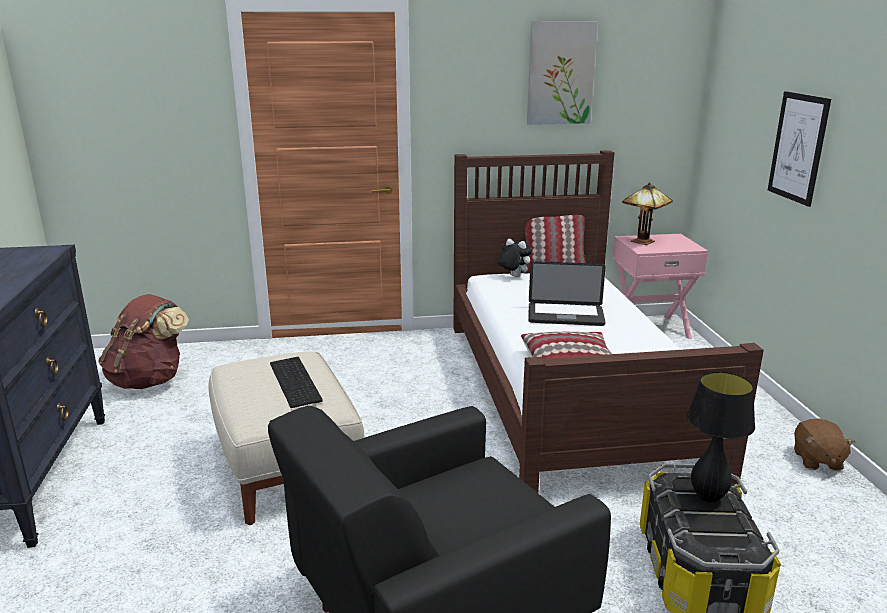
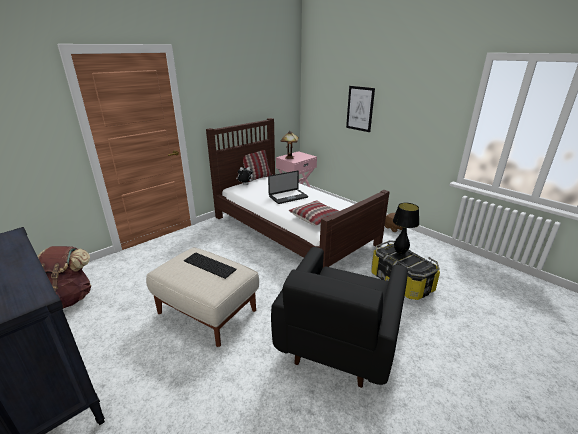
camera: 35 degrees left, 5 degrees up
(560, 73) = (247, 82): picture -> none

